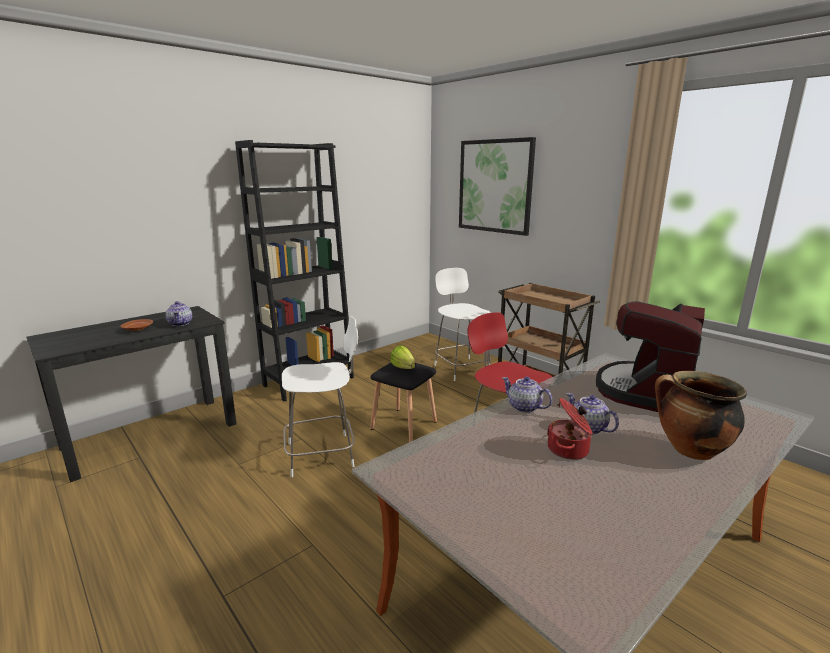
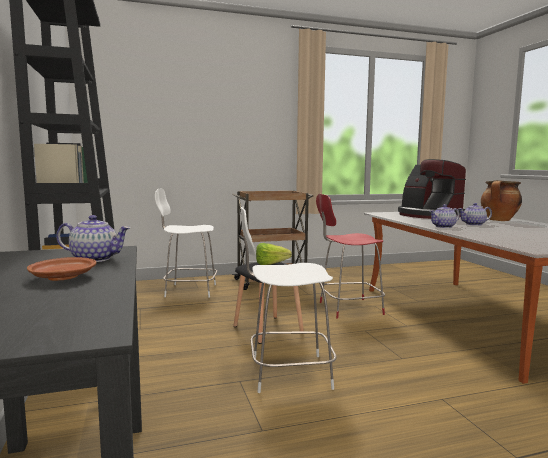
camera: 65 degrees left, 10 degrees down
(323, 454) = (287, 373): white chair -> white chair turned 105 degrees counterclockwise
(495, 186) = (170, 109): picture -> none
(569, 450) = (501, 228): cooking pot -> none

